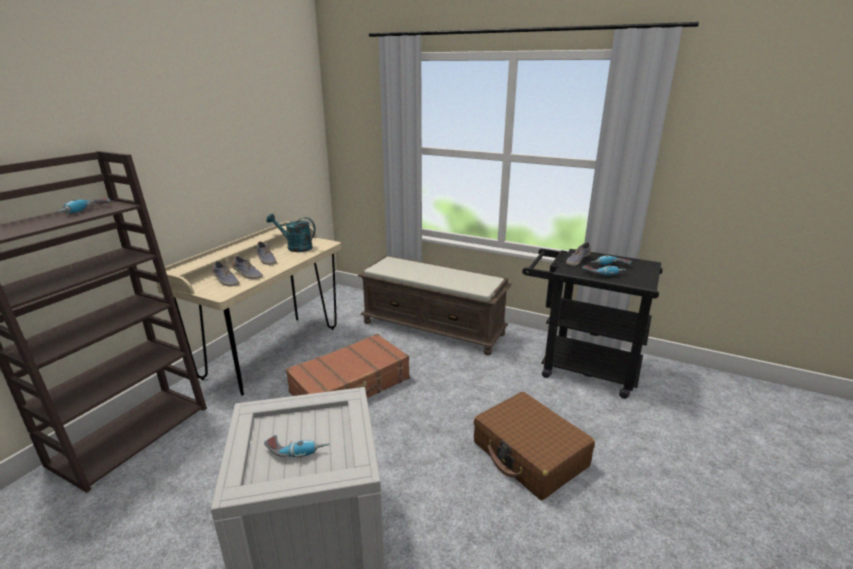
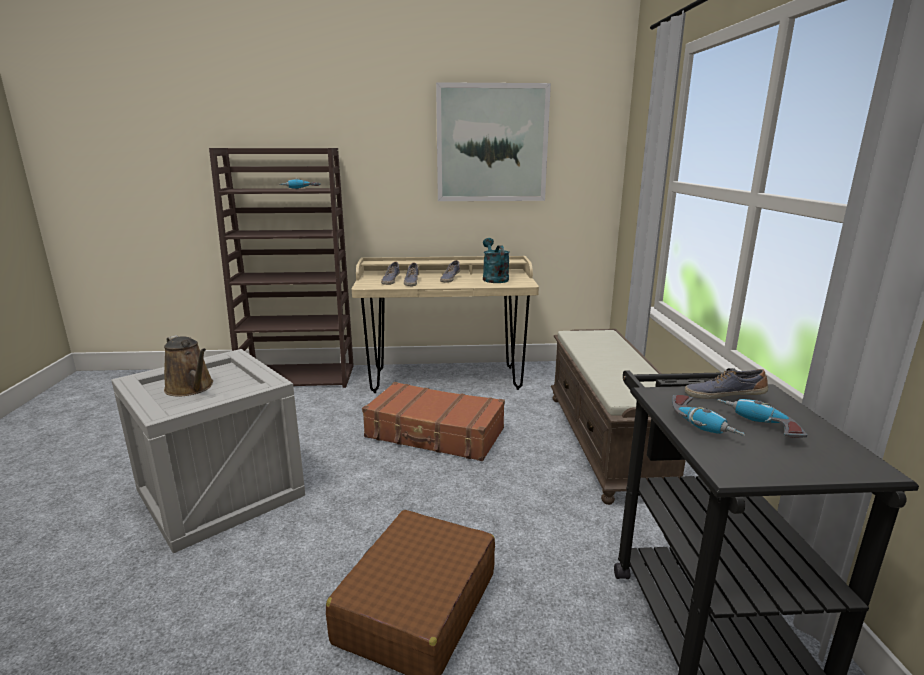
camera: 60 degrees right, 5 degrees down
(243, 126) = (492, 143): none -> picture
(297, 450) = (191, 388): power drill -> brown watering can

